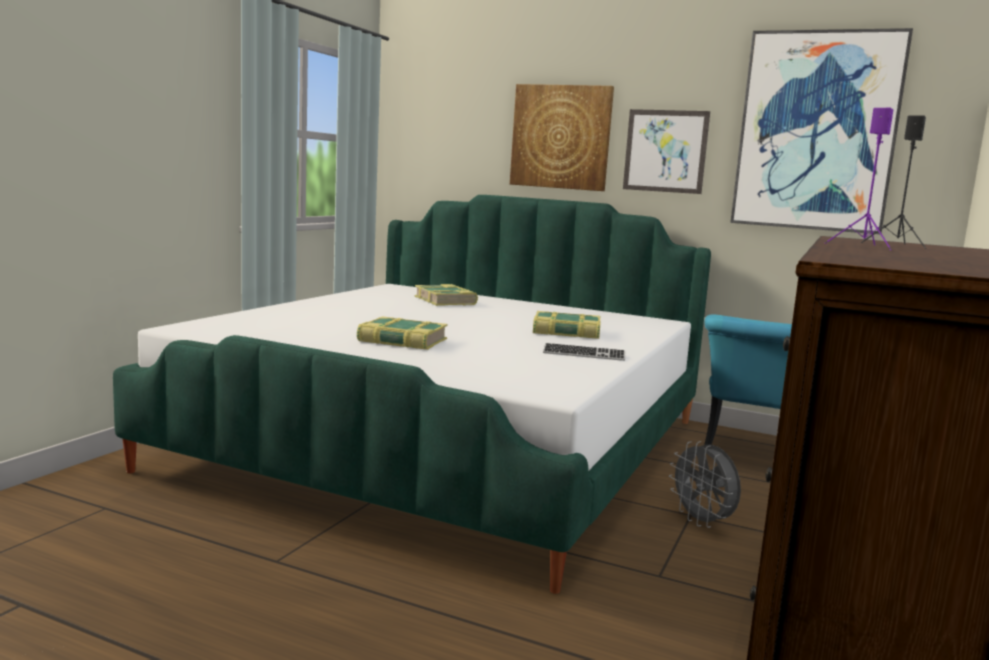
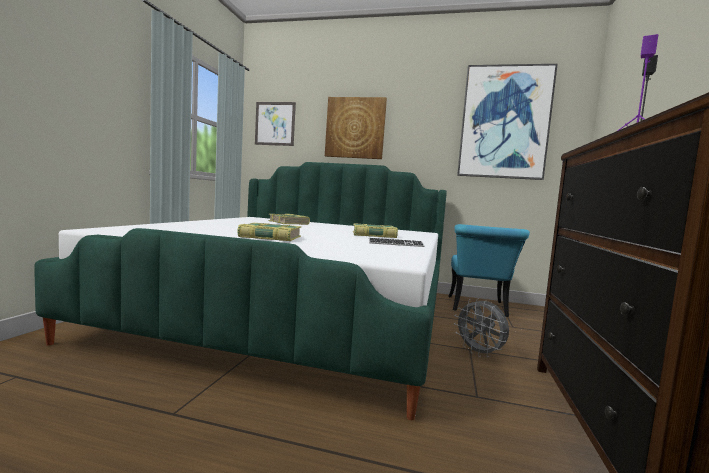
camera: 10 degrees left, 5 degrees down
(665, 151) = (417, 135): picture -> picture (275, 123)

